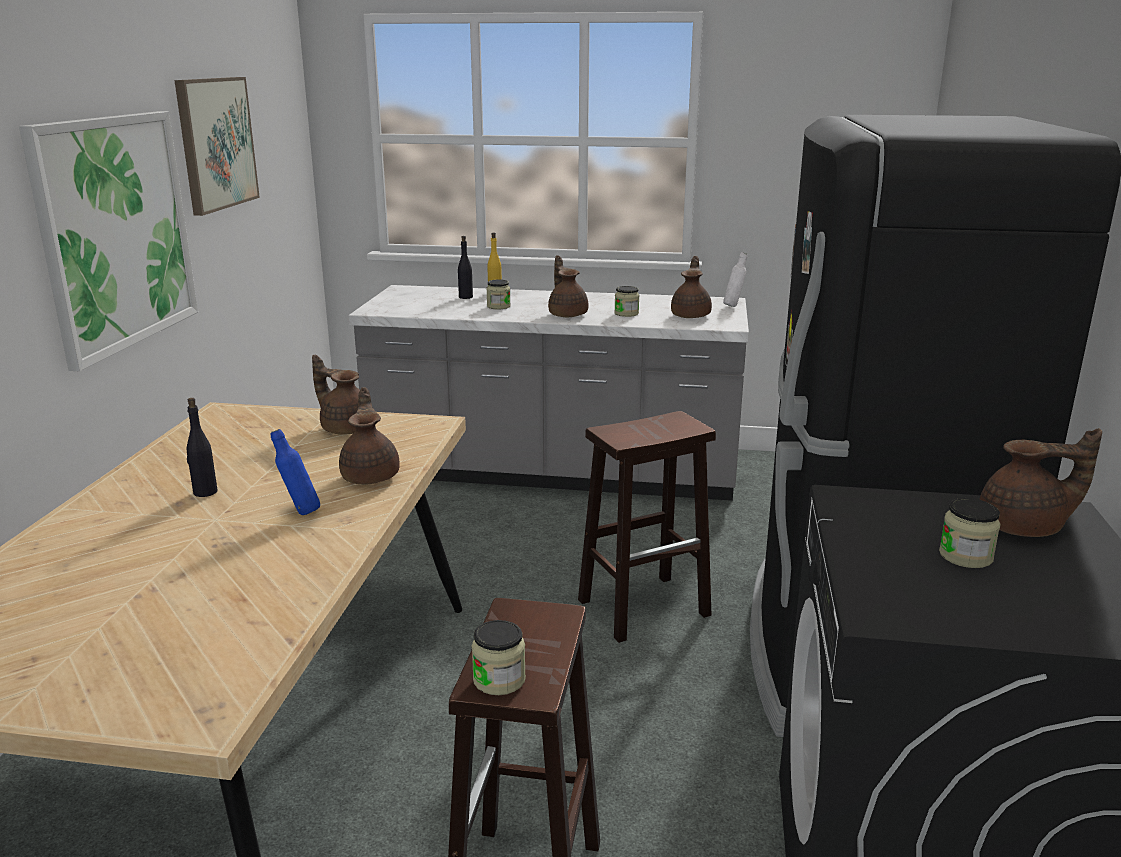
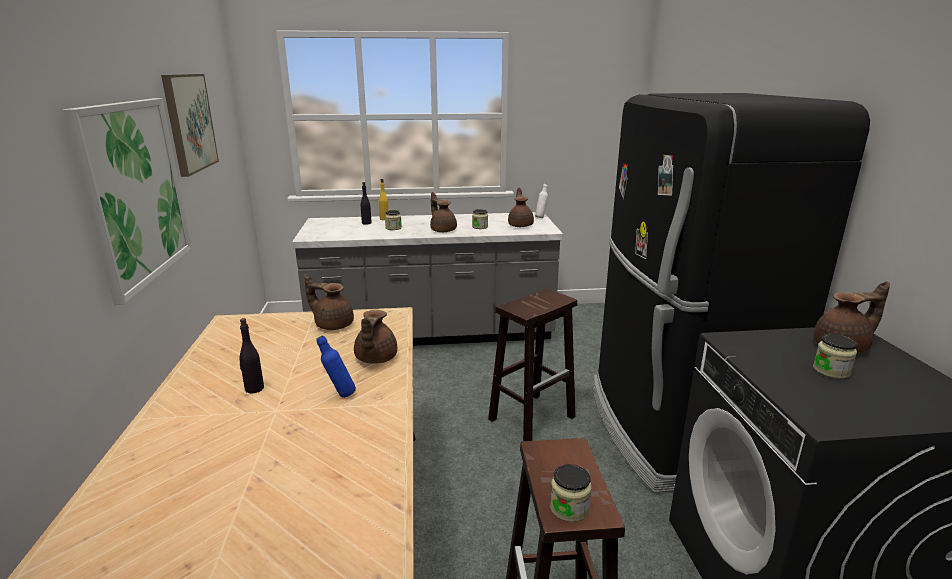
camera: 15 degrees left, 0 degrees up
(371, 475) = (375, 359): brown teapot -> brown teapot turned 150 degrees counterclockwise

